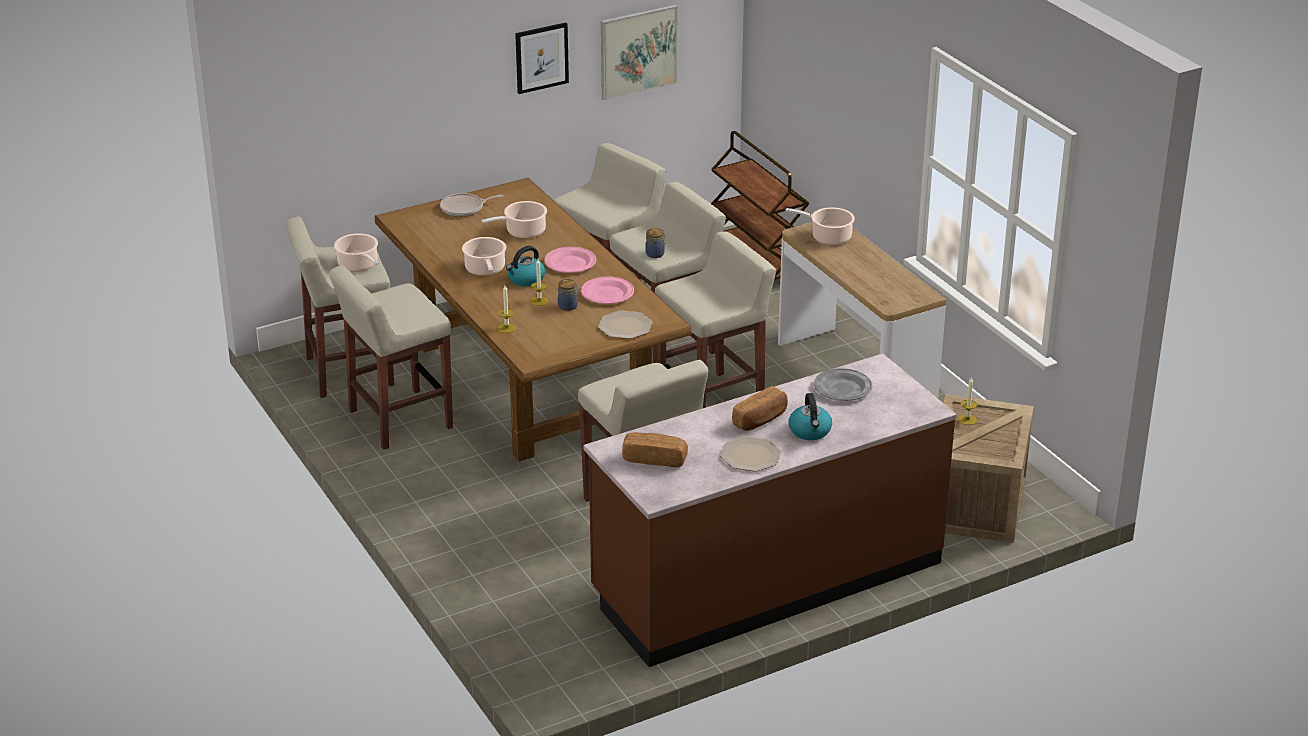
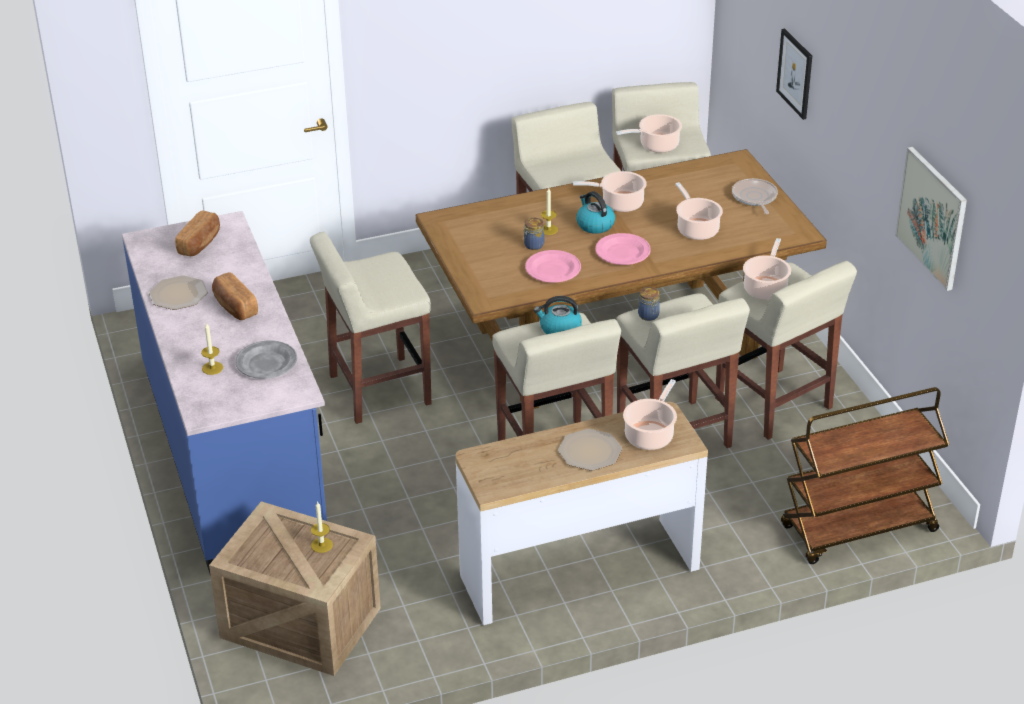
camera: 100 degrees right, 5 degrees up
(506, 328) = (502, 209): candle -> candle (212, 368)
(541, 57) = (870, 134): picture -> picture (795, 73)
(598, 206) = (766, 288): none -> cooking pot
(624, 326) = (485, 275): plate -> plate (590, 451)
(766, 579) = (235, 453): brown counter -> blue counter
(810, 431) = (200, 333): kettle -> kettle (559, 329)

